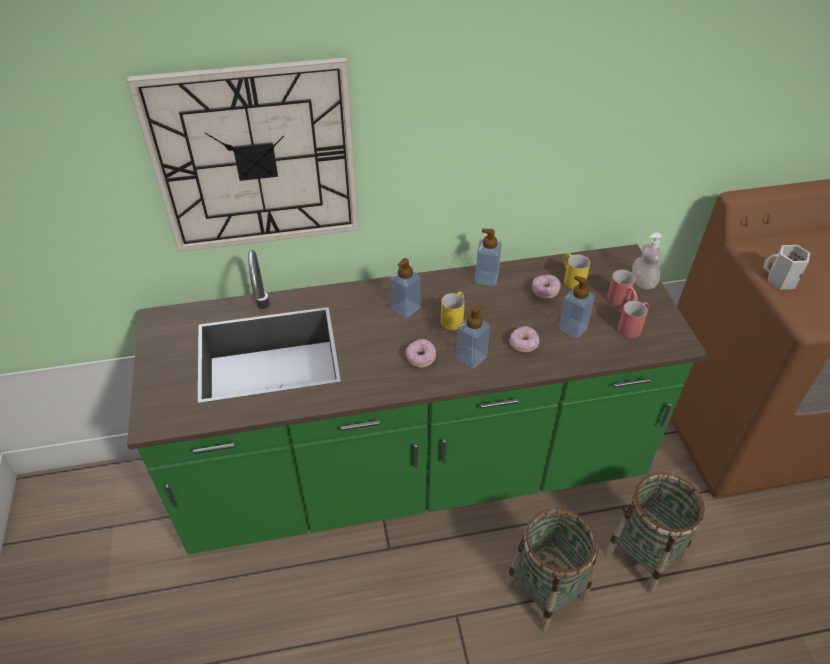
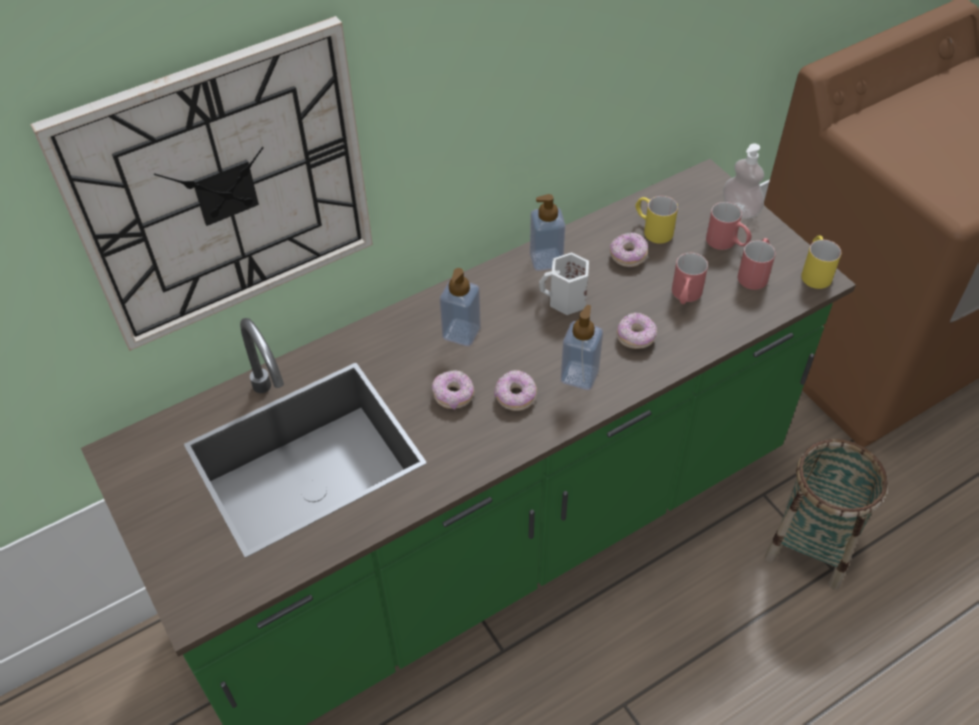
camera: 20 degrees left, 5 degrees up
(380, 345) = (453, 396): none -> donut
(454, 318) = (531, 327): yellow mug -> yellow mug (815, 271)
(546, 590) = (717, 632): basket -> none
(573, 328) = (685, 297): soap dispenser -> red mug
(780, 280) = (906, 165): white mug -> white mug (566, 300)

